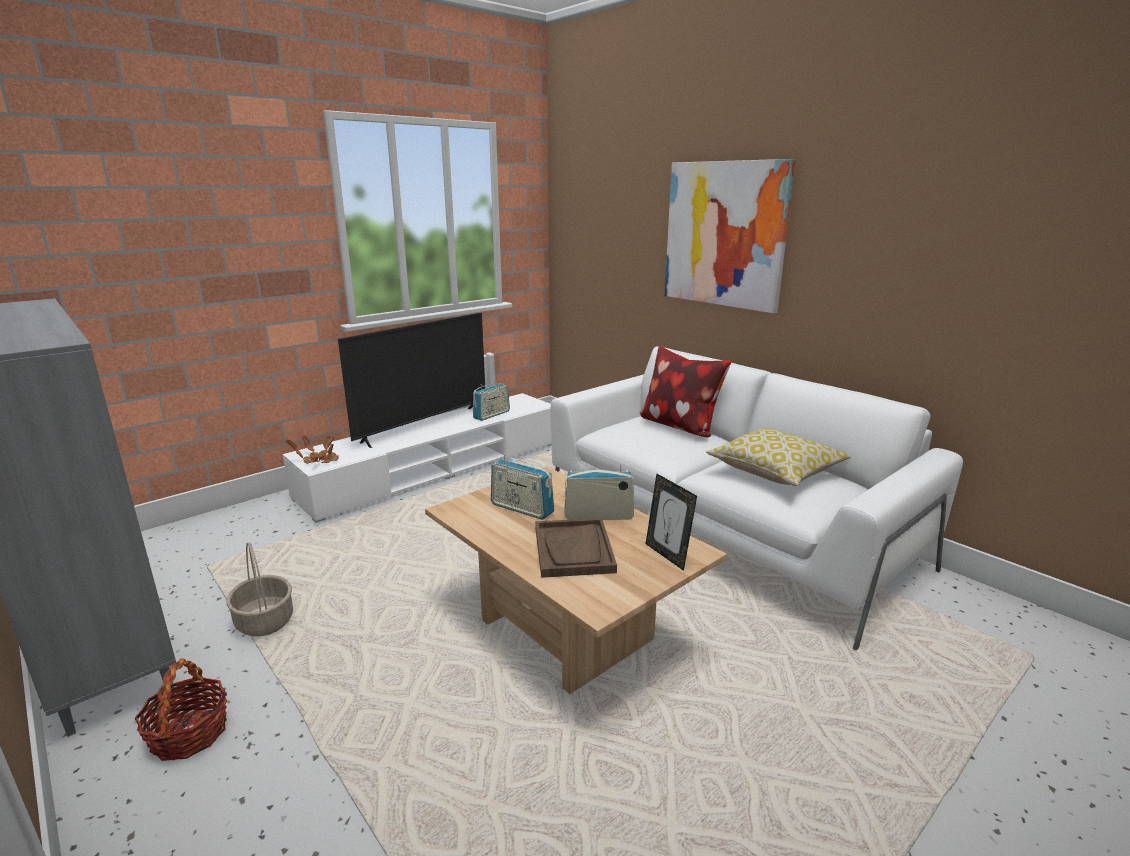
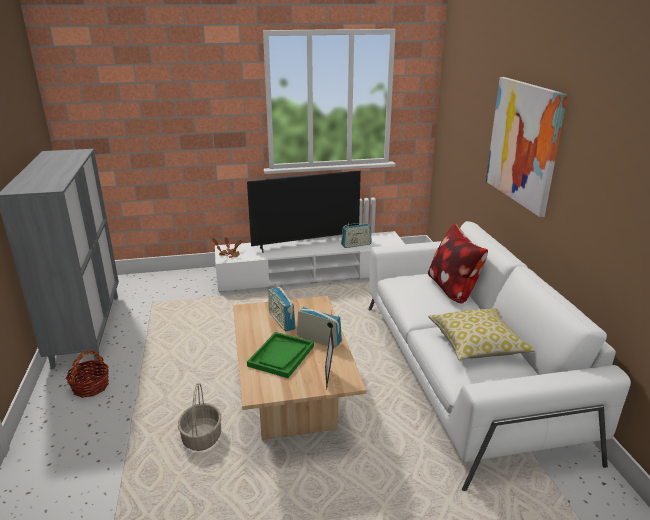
camera: 30 degrees right, 5 degrees up
(264, 621) = (155, 342): basket -> basket (201, 437)
(574, 550) = (281, 356): brown tray -> green tray

